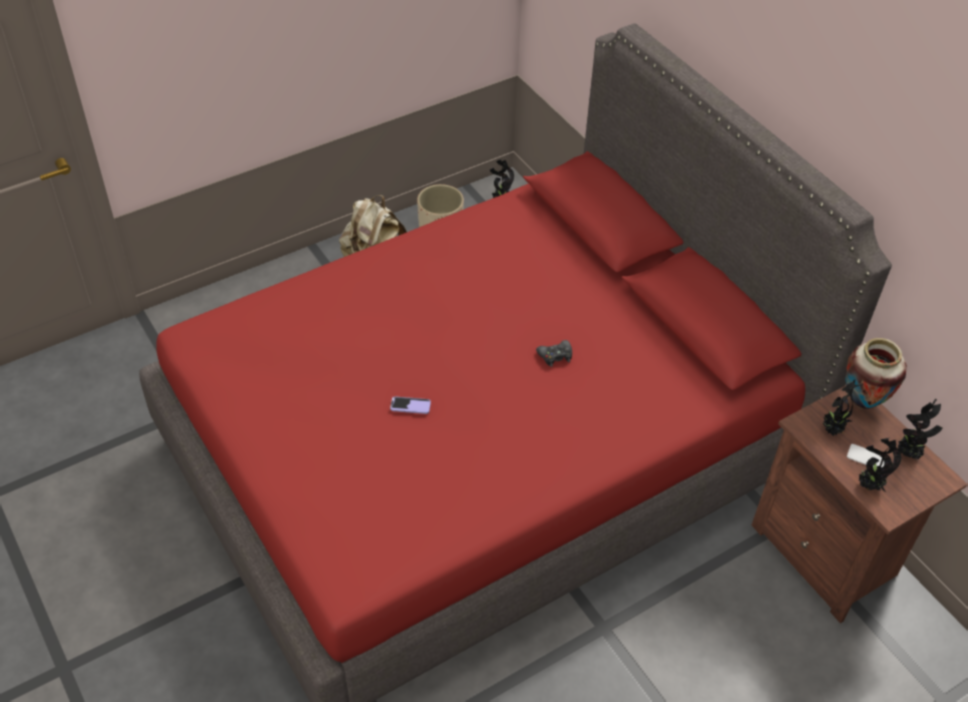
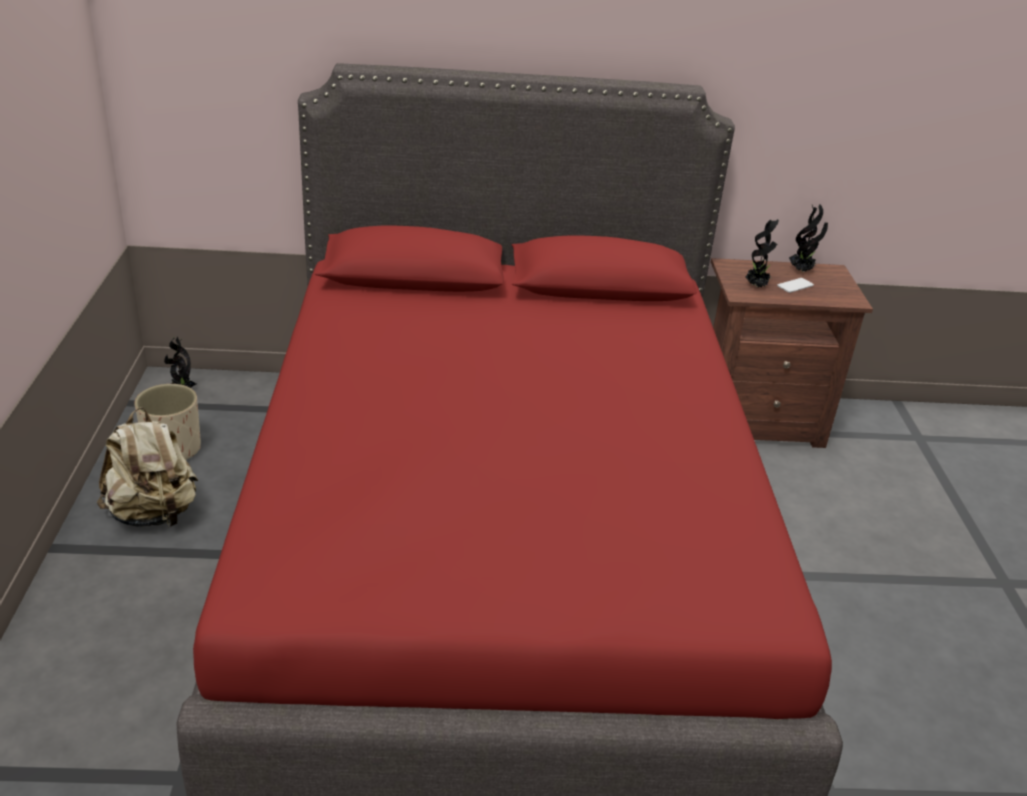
camera: 60 degrees left, 15 degrees down
(410, 406) = (548, 471): phone -> none
(555, 356) = (561, 363): black game controller -> none
(862, 402) = (736, 265): vase -> none
(869, 486) = (823, 297): potted plant -> none

